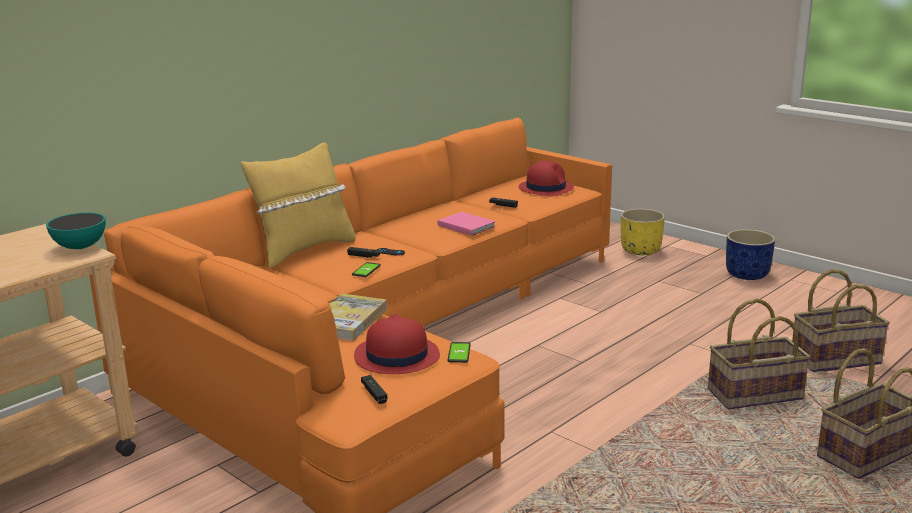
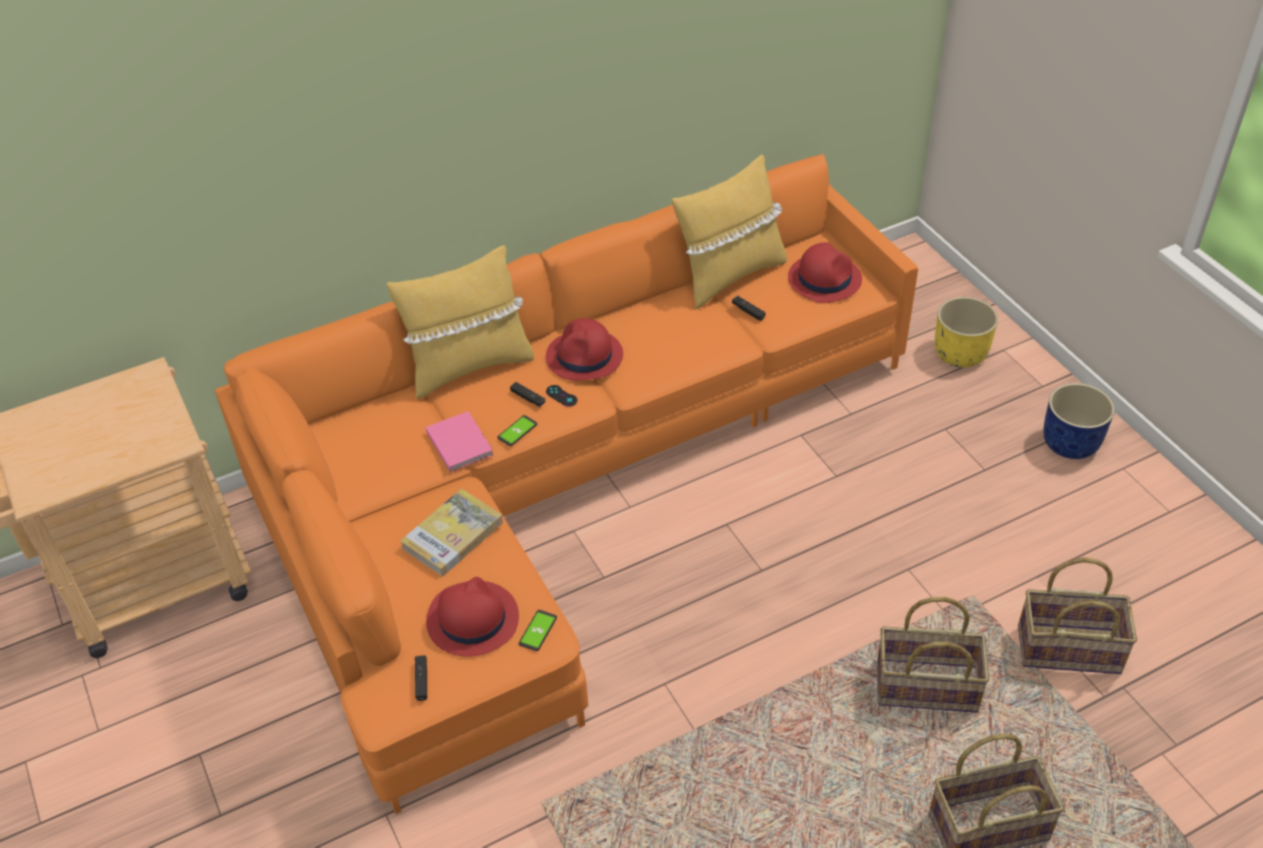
camera: 20 degrees right, 25 degrees up
(80, 247) = (175, 427): bowl -> none
(395, 235) = (585, 357): none -> red hat
(466, 225) = (676, 354): pink book -> pink book (460, 442)
(477, 195) = (729, 276): none -> yellow pillow

